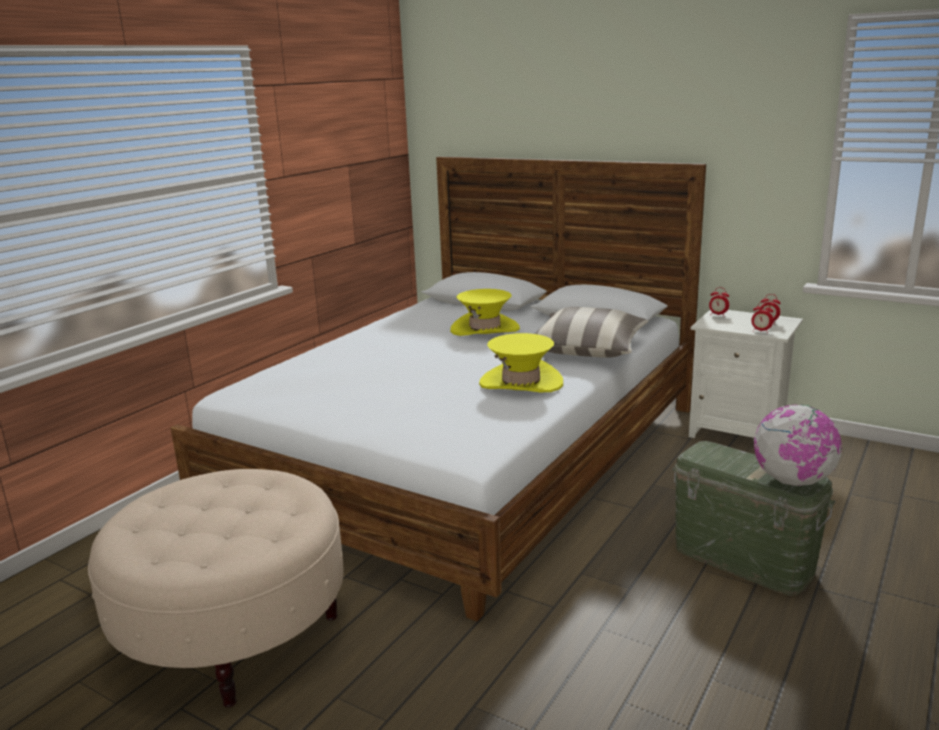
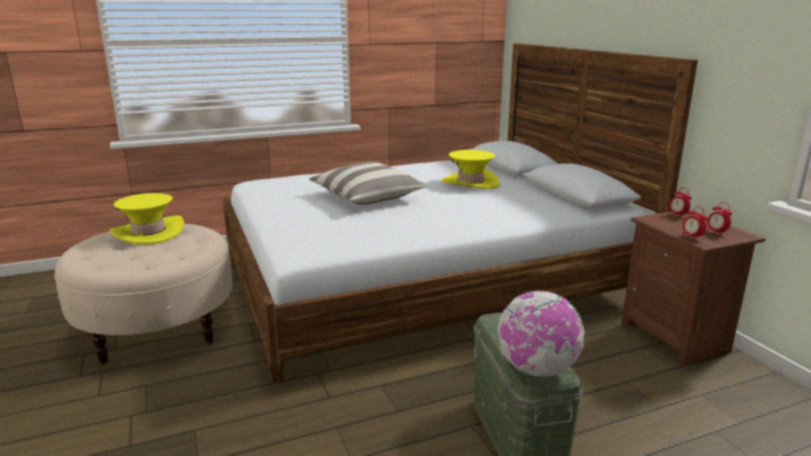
camera: 35 degrees right, 0 degrees up
(521, 382) = (419, 221): yellow hat -> yellow hat (148, 233)
(587, 350) = (514, 214): pillow -> pillow (367, 198)
(738, 432) = (676, 338): white nightstand -> brown nightstand

